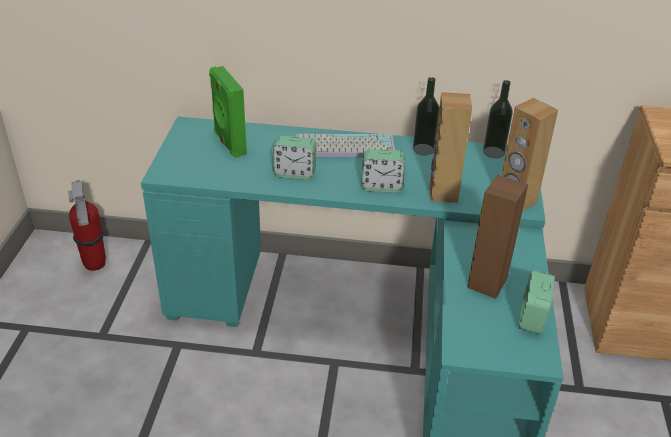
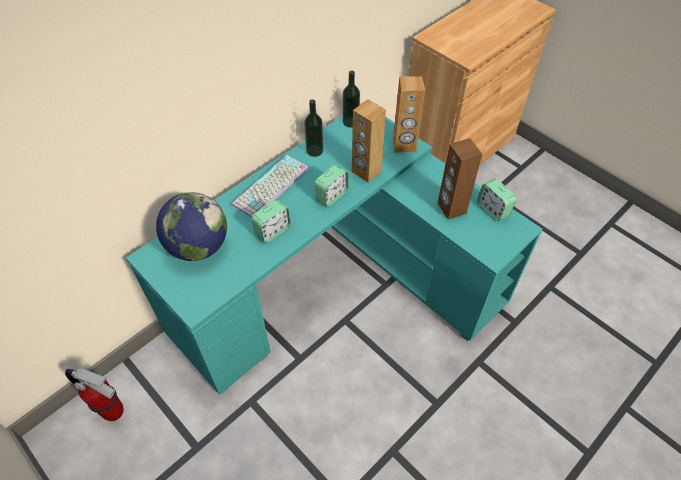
camera: 50 degrees left, 15 degrees up
(229, 143) = (198, 246): green speaker -> globe

